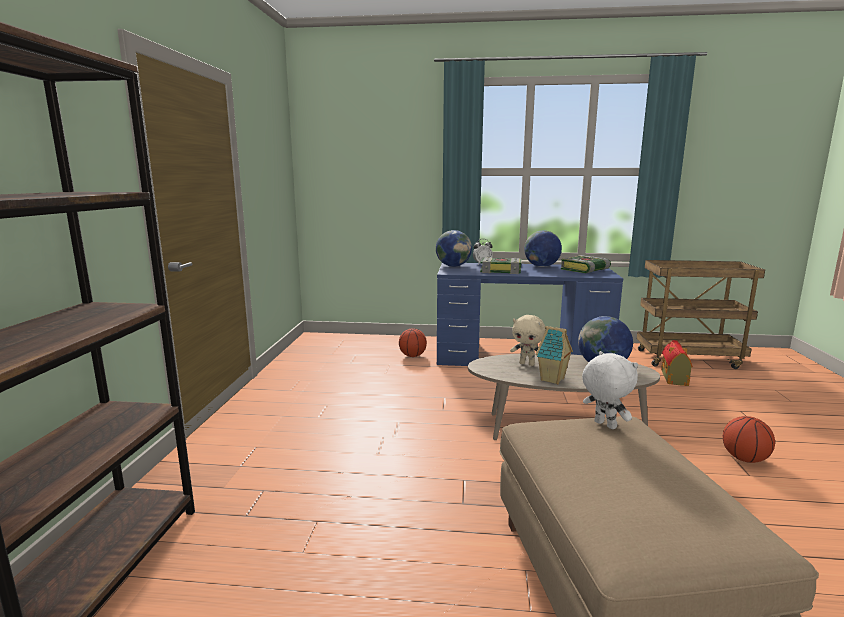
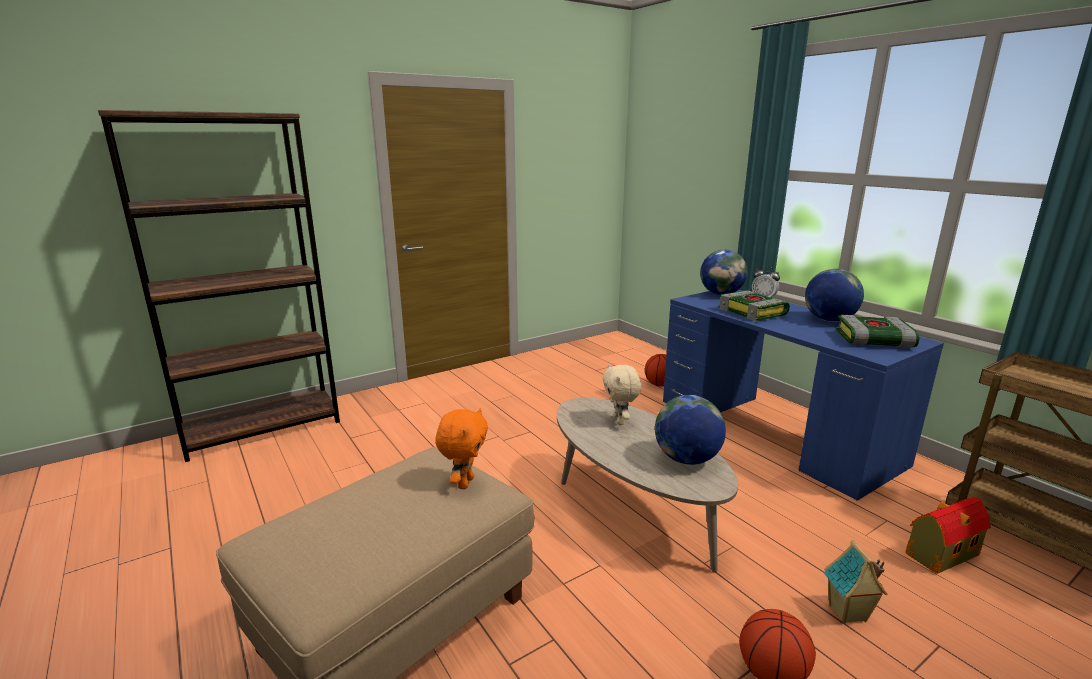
camera: 50 degrees right, 5 degrees up
(553, 380) = (599, 444): toy house -> toy house (847, 614)
(604, 425) = (464, 482): white plush toy -> orange plush toy

